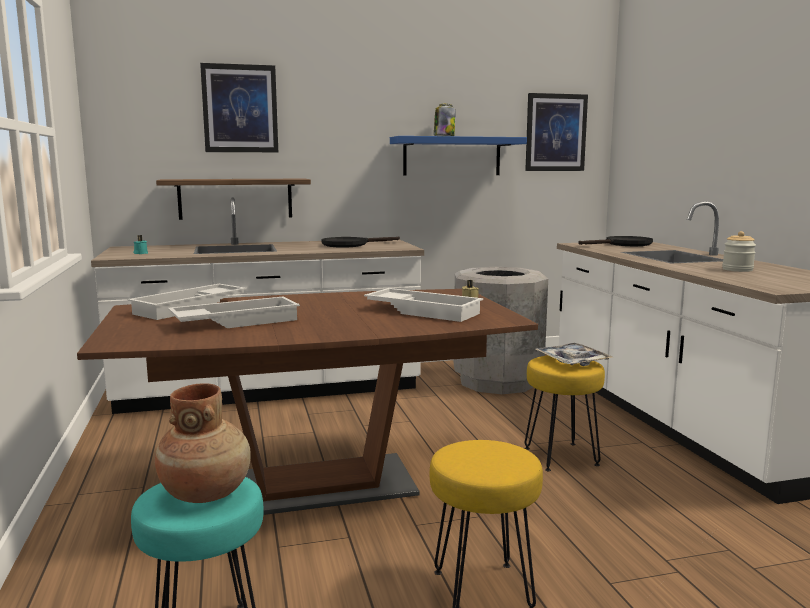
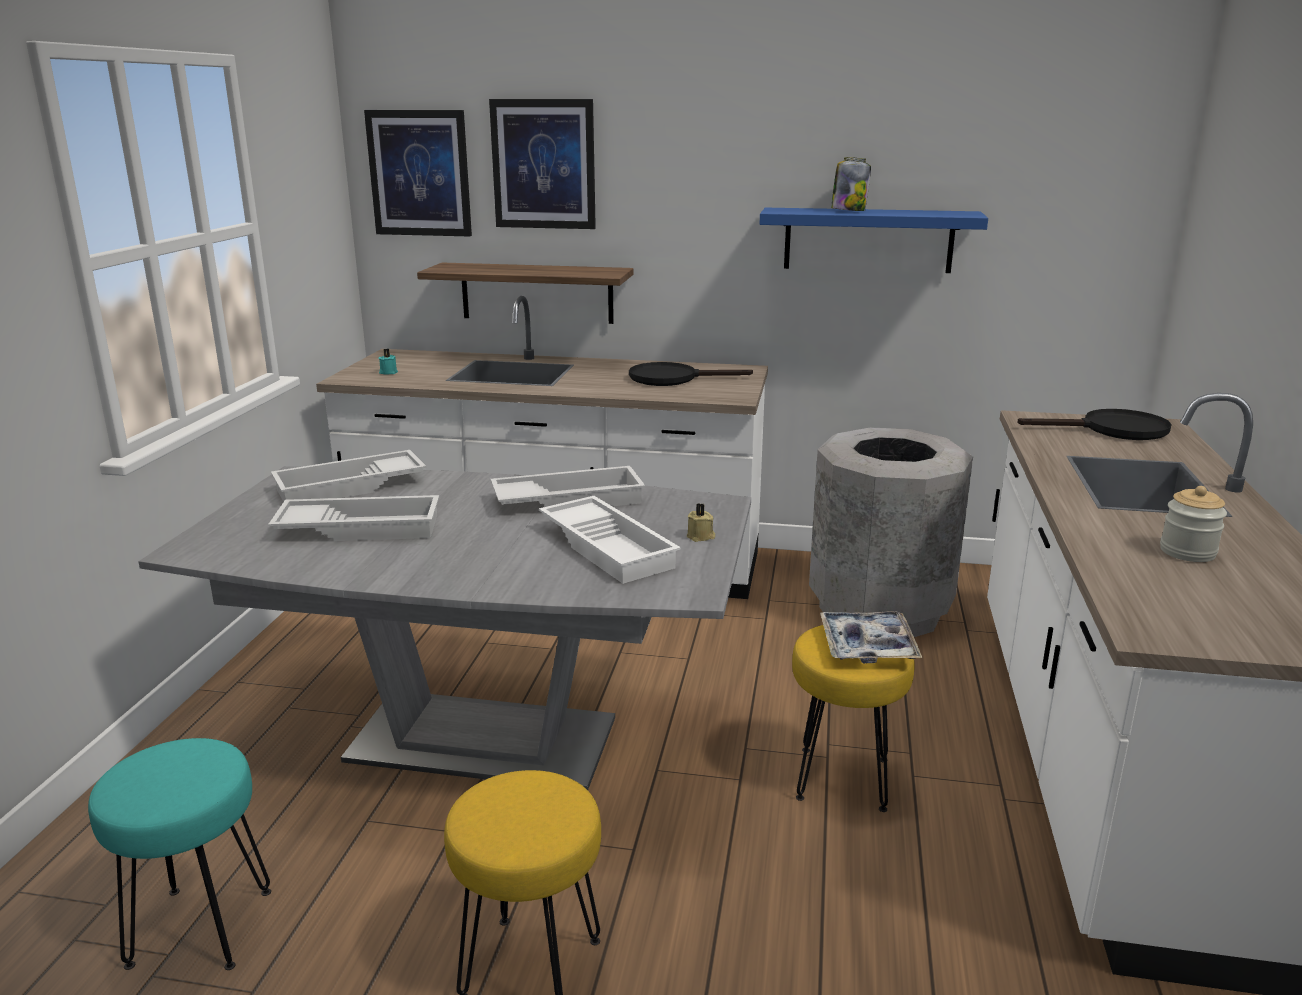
camera: 25 degrees right, 10 degrees up
(206, 493) = (177, 776): brown vase -> none
(318, 486) = (483, 740): brown dining table -> grey dining table
(359, 298) = (568, 499): none -> white tray
(555, 132) = (1067, 202): picture -> picture (419, 173)

